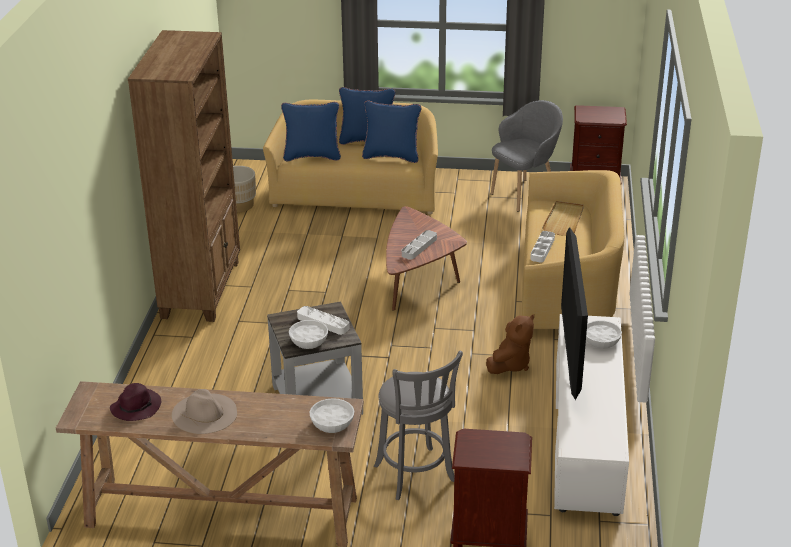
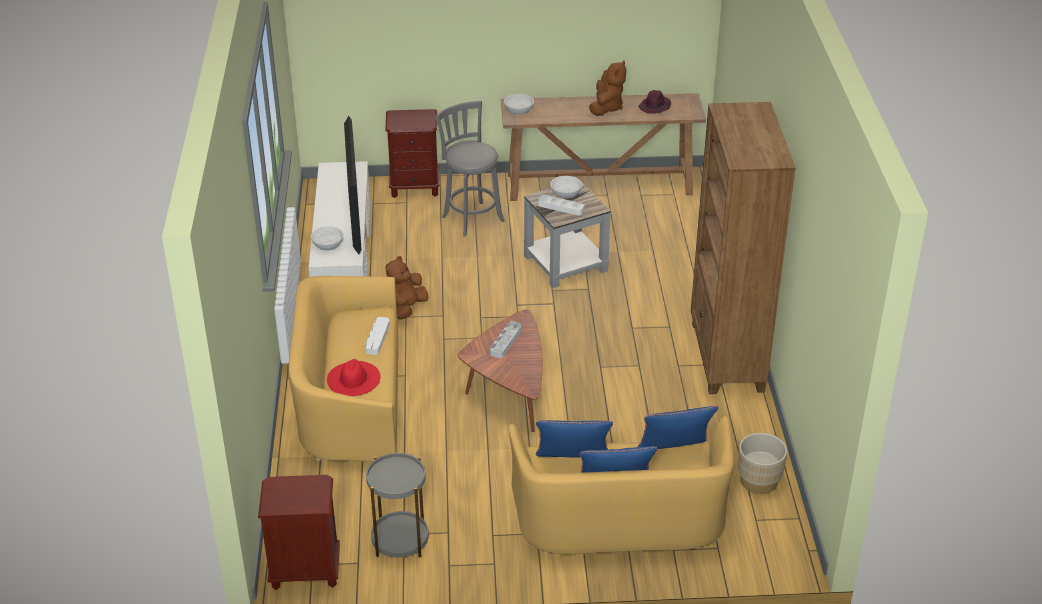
camera: 170 degrees right, 5 degrees up
(204, 413) = (606, 107): beige hat -> brown plush toy
(525, 195) = (400, 540): grey armchair -> grey side table
(564, 220) = (353, 378): beige tray -> red hat

